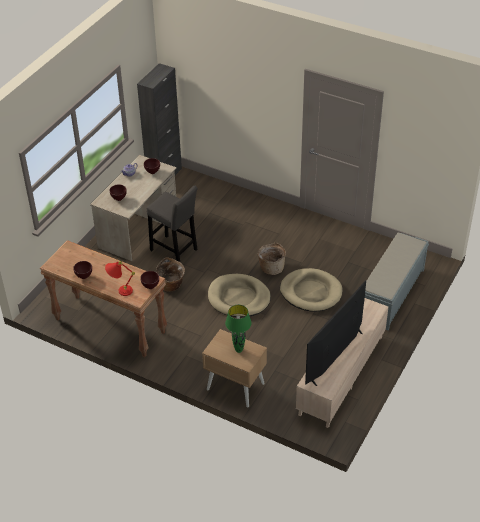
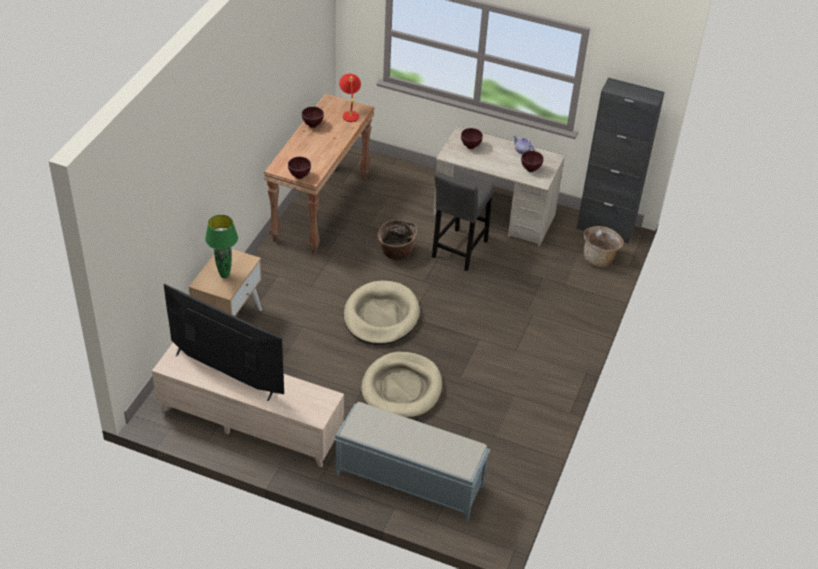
camera: 80 degrees right, 0 degrees up
(120, 291) = (291, 154): red table lamp -> red table lamp (350, 113)
(271, 267) = (444, 345): basket -> basket (599, 258)

